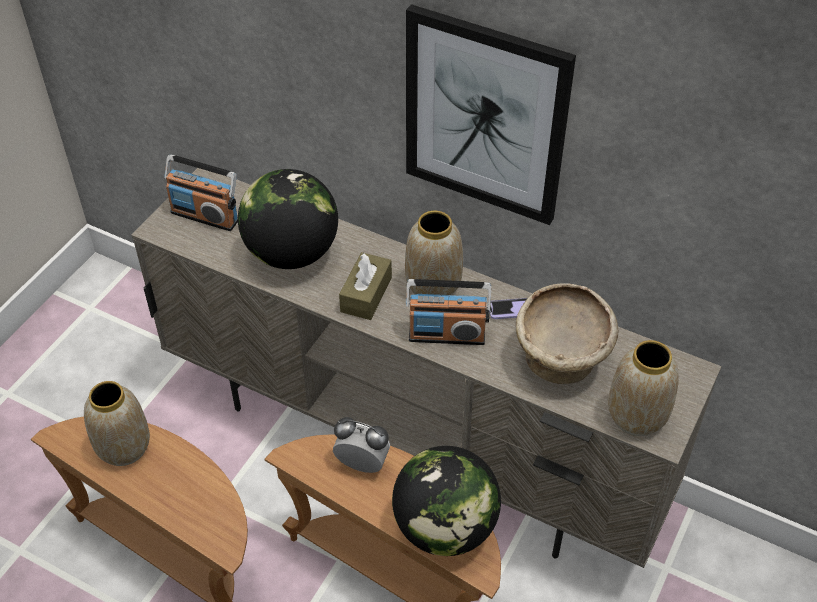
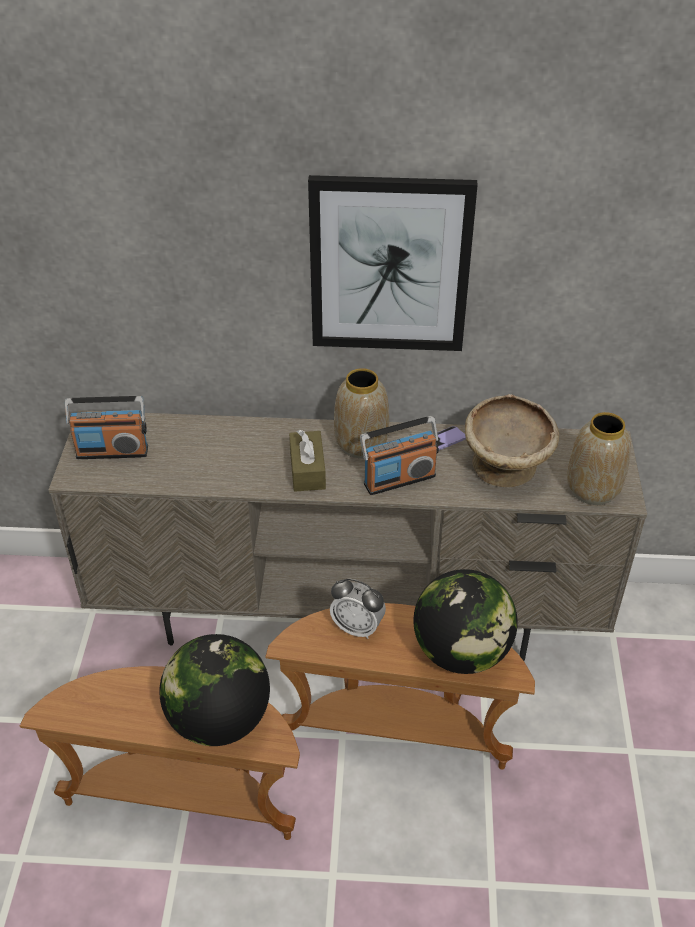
camera: 25 degrees left, 5 degrees down
(123, 448) = (122, 697): vase -> none
(292, 253) = (217, 458): globe -> globe (219, 720)
(362, 464) = (357, 627): alarm clock -> alarm clock turned 150 degrees counterclockwise

